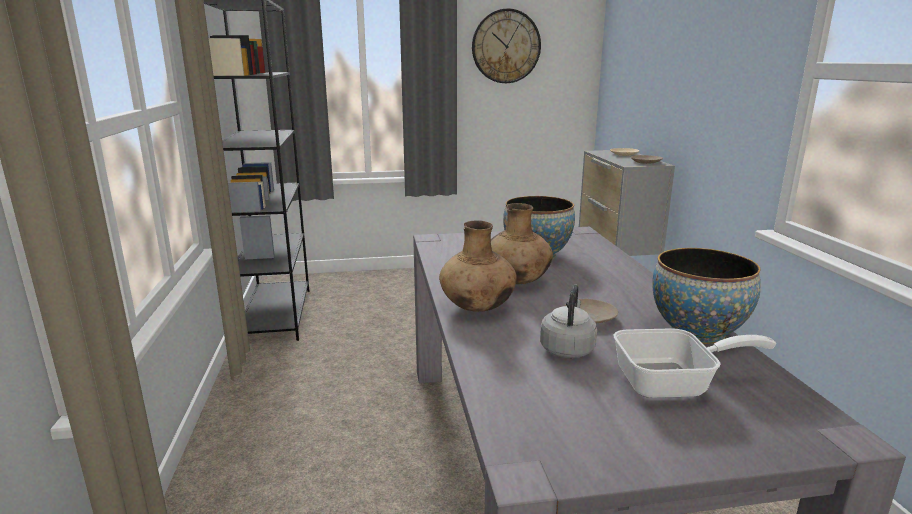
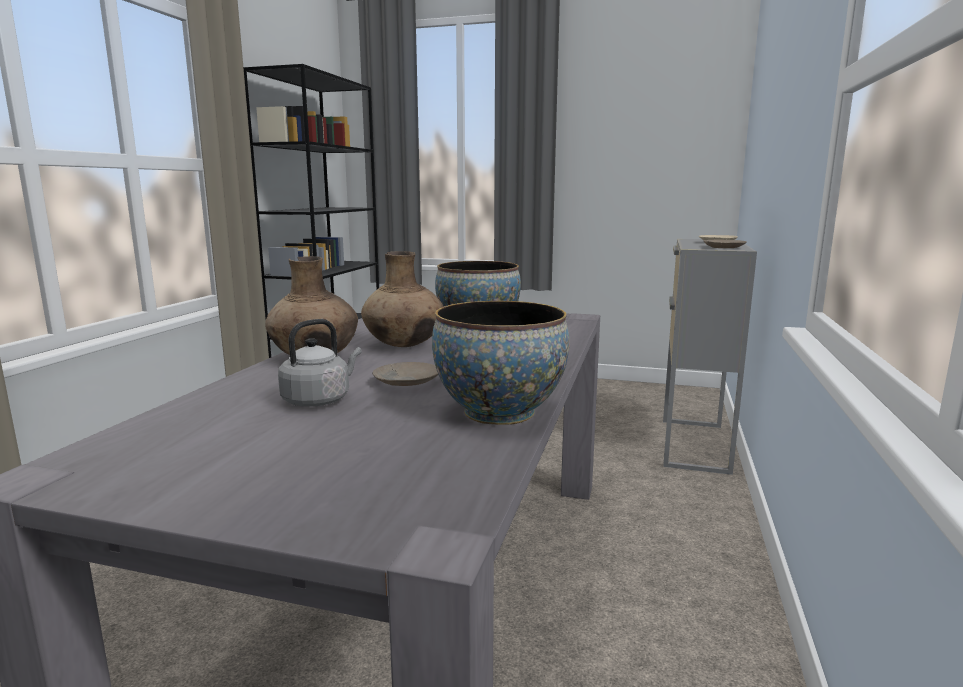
camera: 25 degrees right, 5 degrees down
(506, 46) = (619, 121): wall clock -> none
(673, 384) = (354, 447): frying pan -> none

